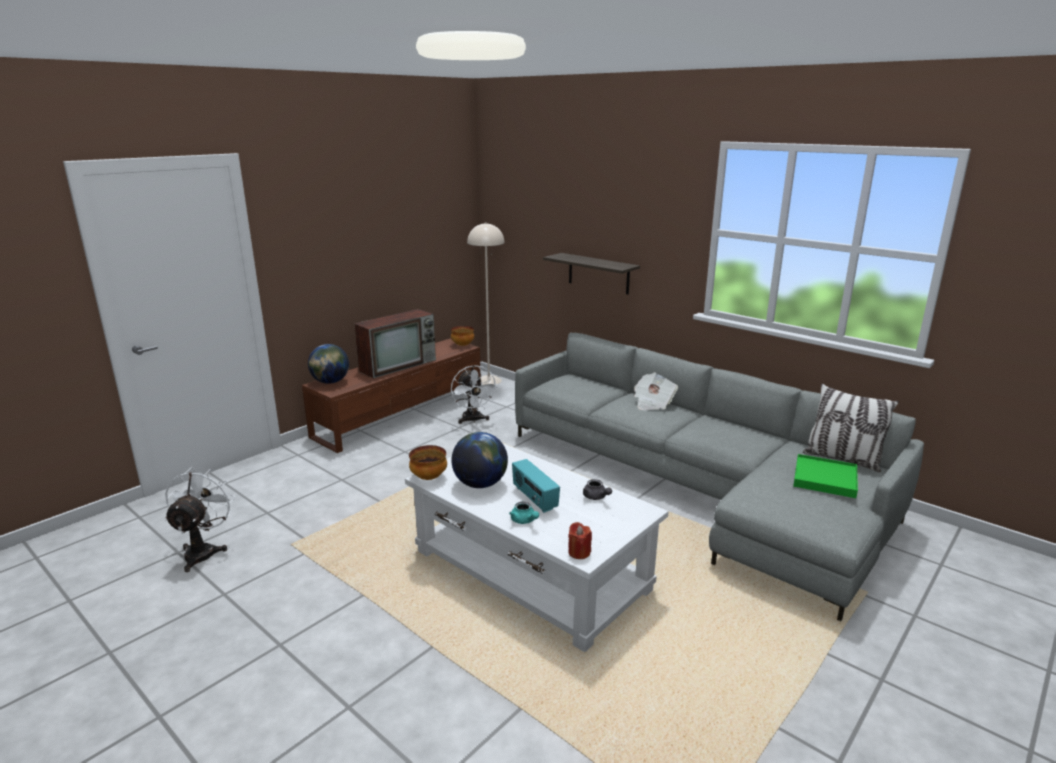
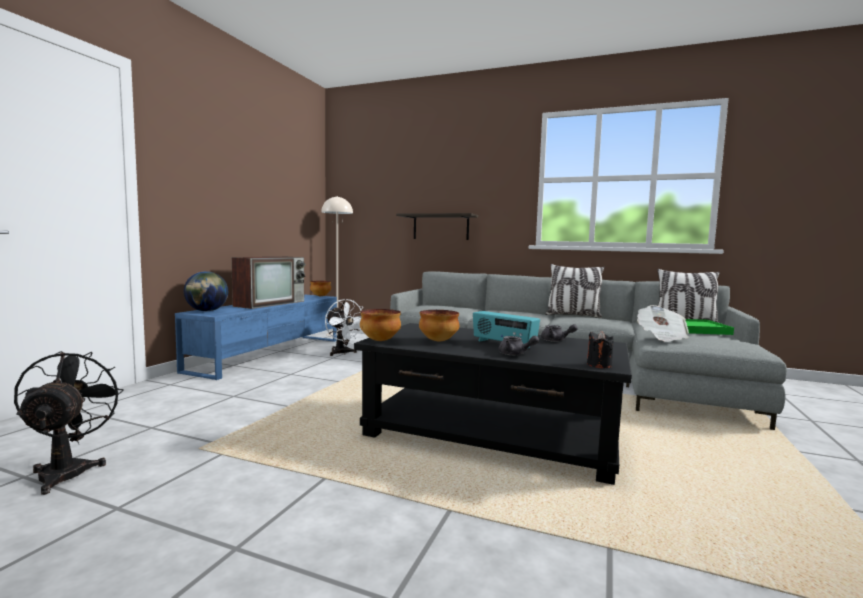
camera: 20 degrees left, 15 degrees down
(203, 551) = (68, 470): white fan -> black fan
(402, 414) = (270, 354): brown tv stand -> blue tv stand
(480, 484) = (438, 341): globe -> bowl
(524, 521) = (515, 354): turquoise teapot -> grey teapot
(531, 571) = (492, 435): white coffee table -> black coffee table
(579, 552) = (599, 365): red candle -> black candle
(653, 403) = (515, 310): newspaper -> newspaper (661, 336)
(717, 421) = (573, 315): none -> pillow

